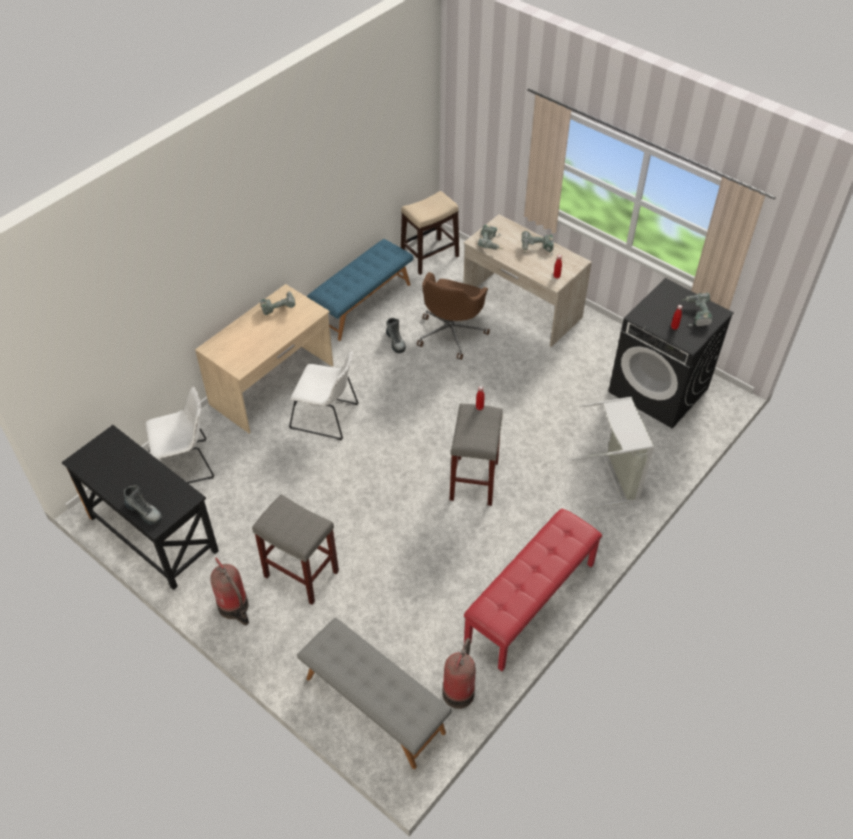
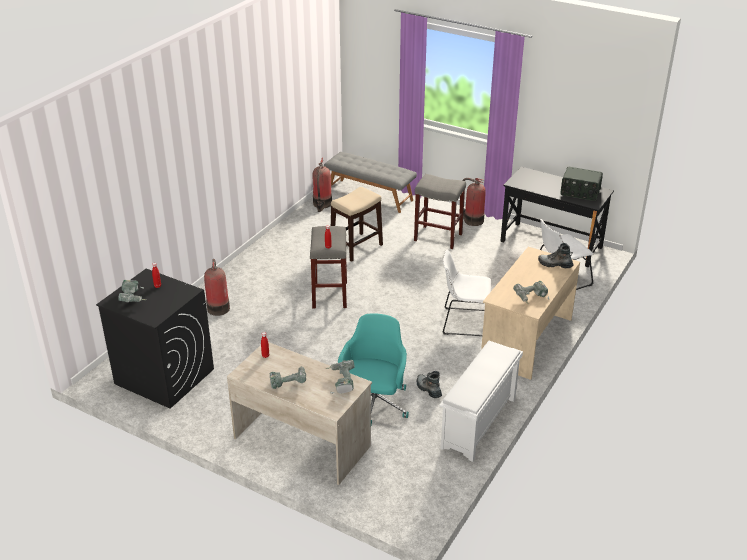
camera: 170 degrees right, 15 degrees down
(111, 462) = (580, 192): none -> radio
(144, 512) = (537, 175): boot -> boot (555, 264)
(362, 303) = (479, 424): blue bench -> white shoe rack
(430, 256) = (422, 494): stool -> stool (356, 247)
(451, 333) = (374, 405): brown office chair -> turquoise office chair
(531, 603) = (281, 240): red bench -> none
(611, 478) = (218, 307): grey laundry basket -> fire extinguisher

